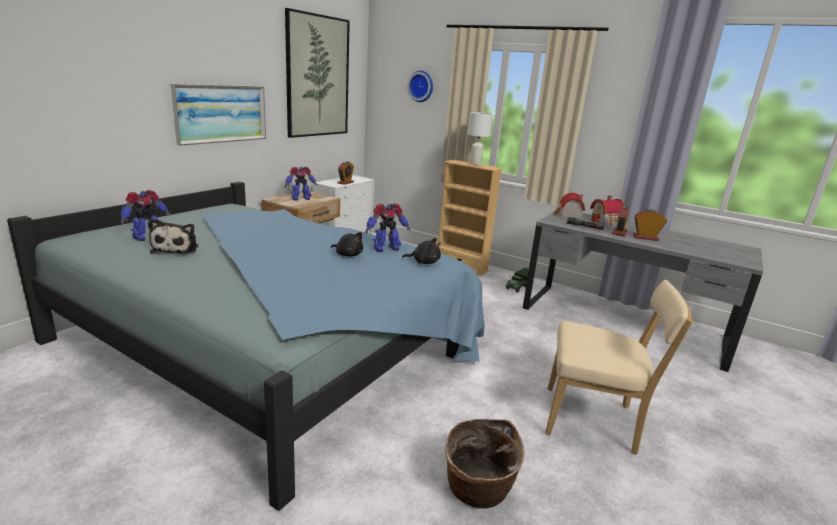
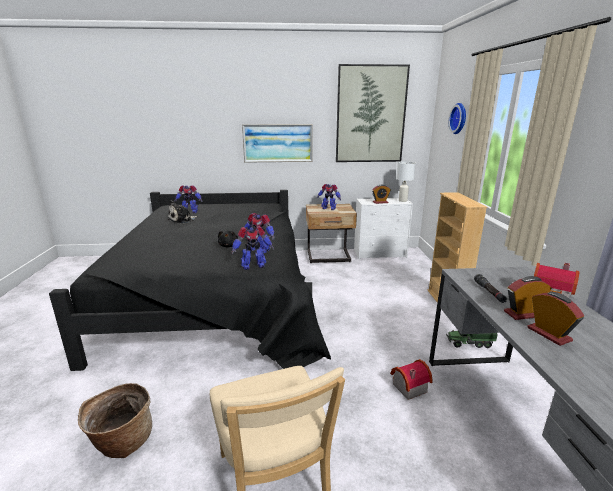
camera: 55 degrees right, 0 degrees up
(271, 346) = (218, 297): blue bed -> black bed
(424, 262) = (253, 266): black plush toy -> toy robot
(475, 164) = (464, 199): white table lamp -> white table lamp (403, 201)
(568, 216) = (505, 276): toy house -> toy house (407, 387)

